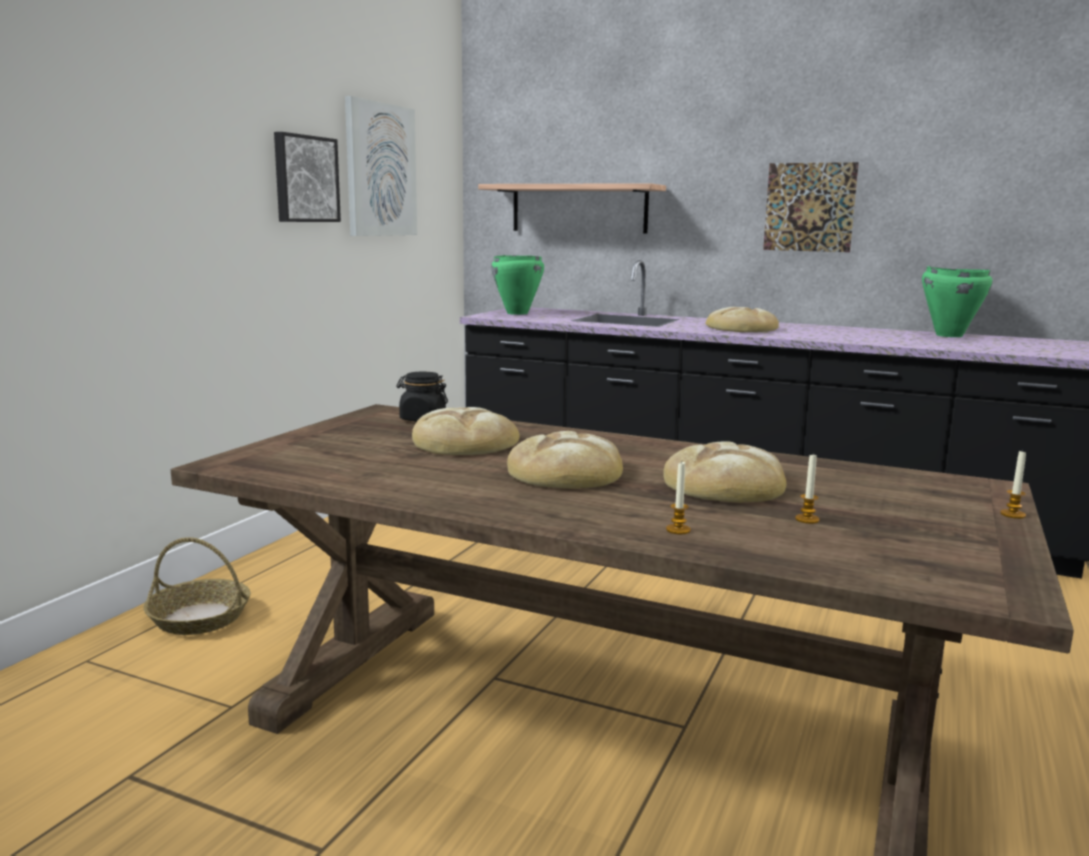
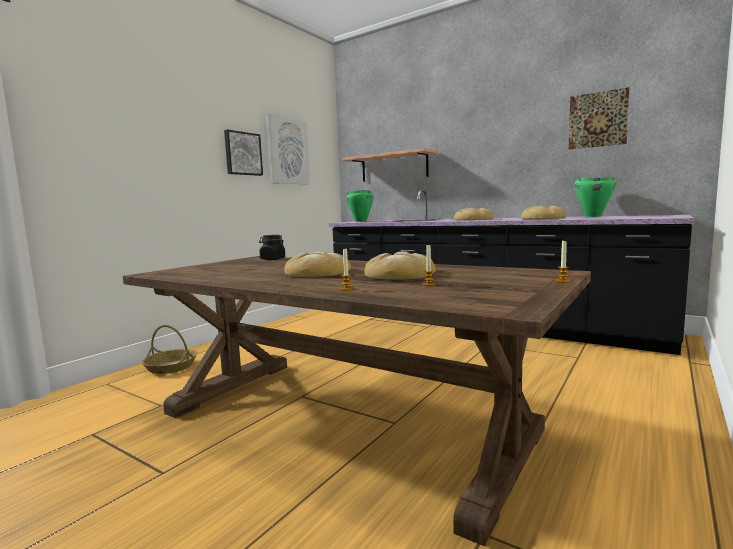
camera: 10 degrees right, 5 degrees down
(463, 442) = (280, 265): bread -> bread (542, 218)
(809, 207) = (512, 153): picture -> picture (597, 119)

